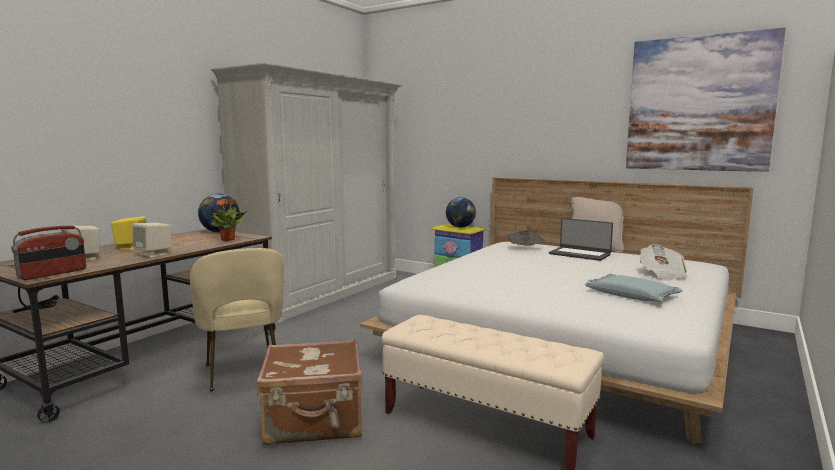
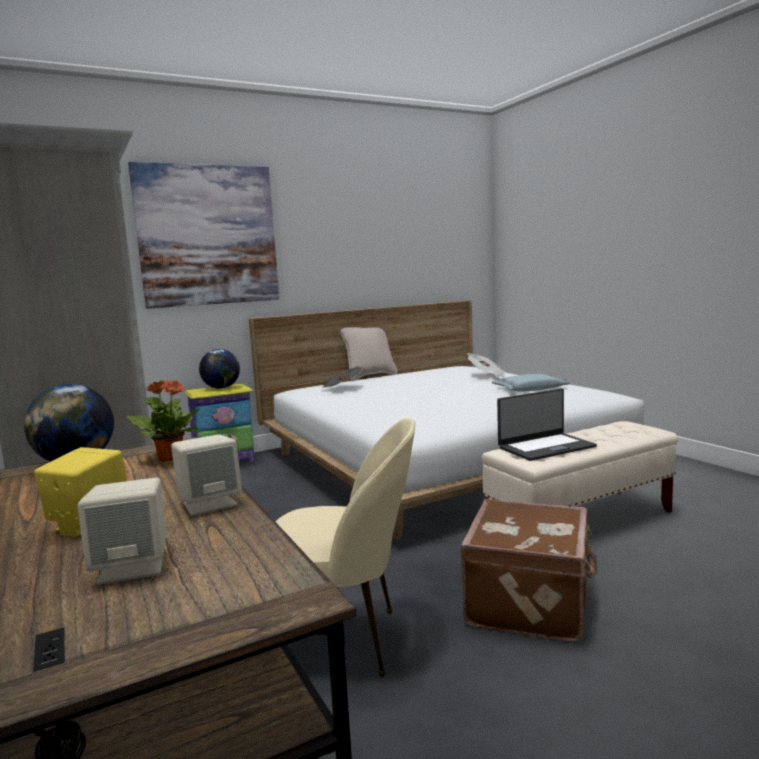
camera: 60 degrees left, 0 degrees up
(53, 274) = (271, 586): radio -> none
(579, 254) = (394, 380): laptop -> laptop (545, 447)
(699, 104) = (425, 233): picture -> picture (208, 235)

